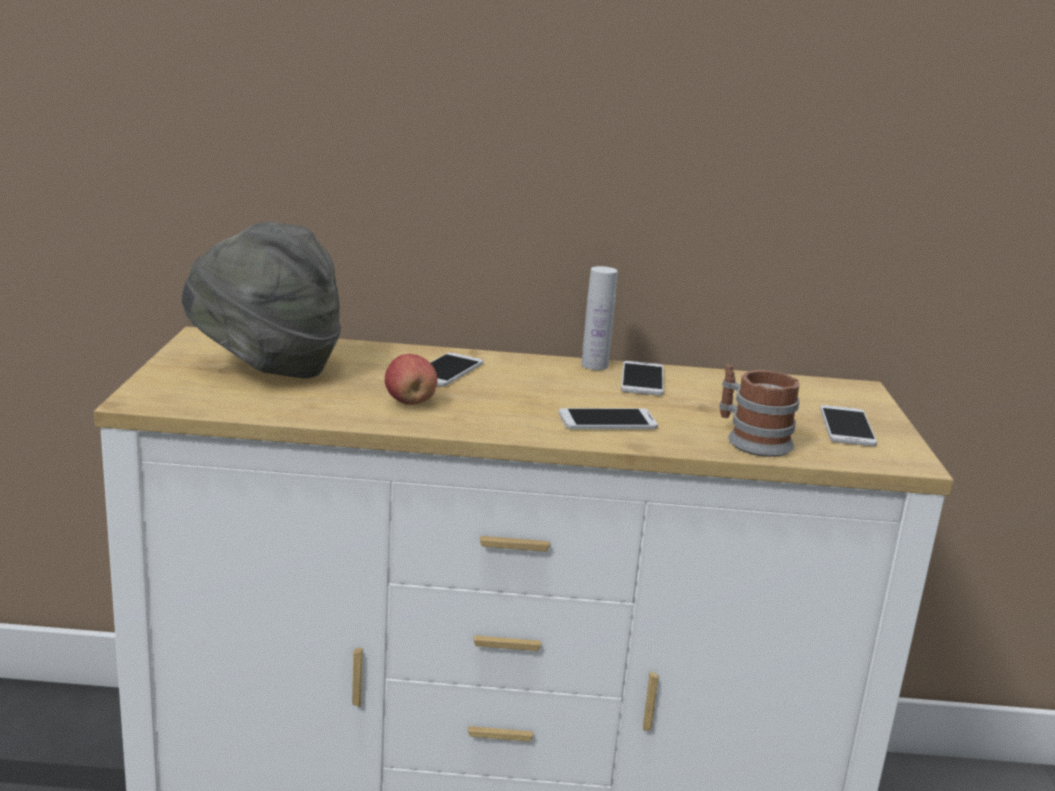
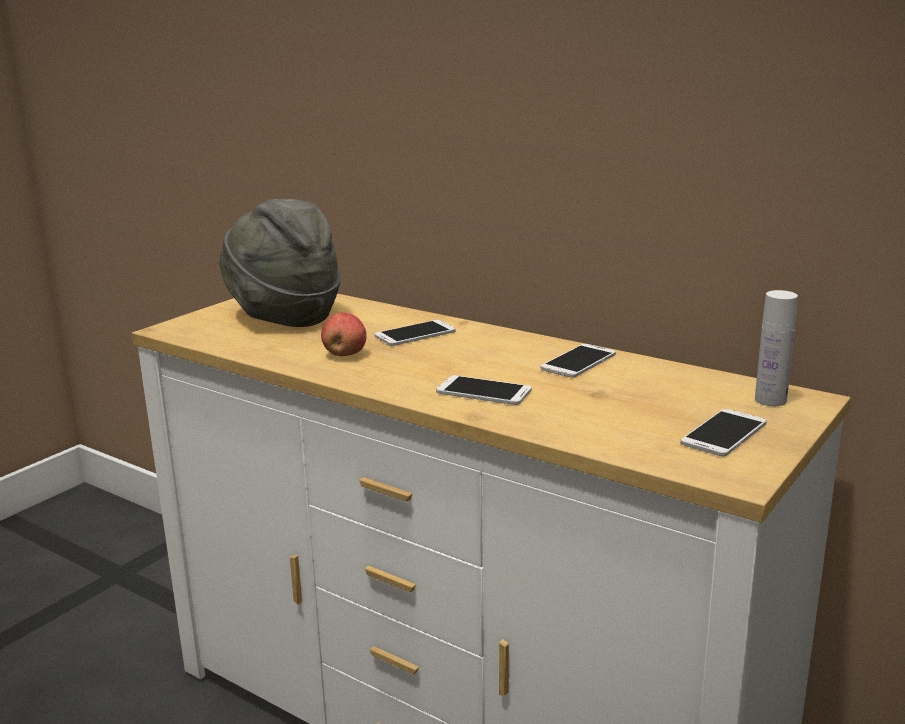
camera: 35 degrees right, 0 degrees up
(594, 365) = (553, 344): white bottle -> white bottle (770, 400)
(751, 439) = (594, 428): mug -> none

